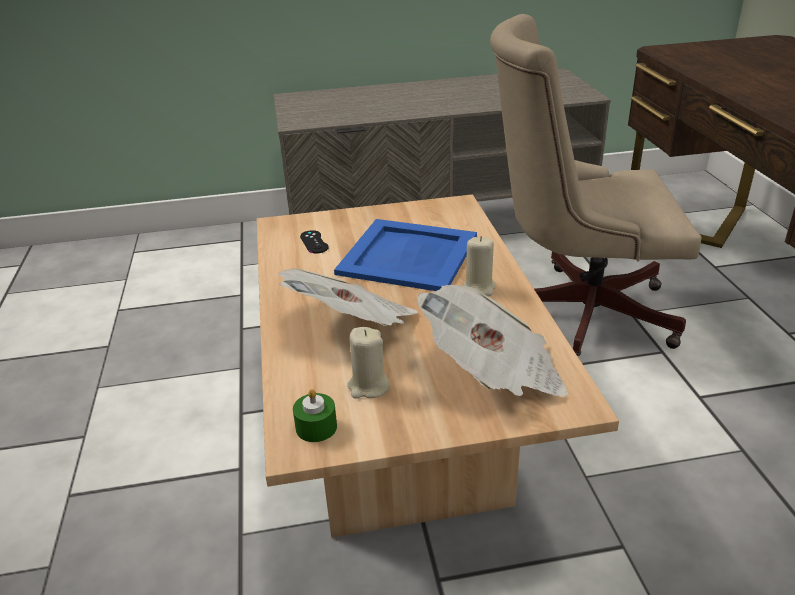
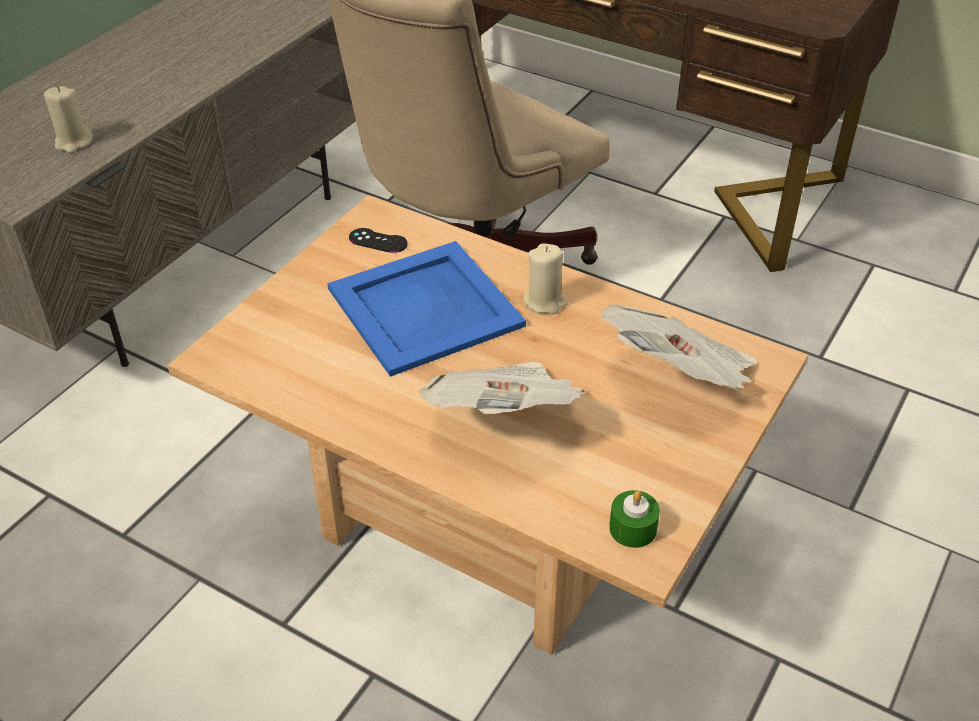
camera: 50 degrees left, 10 degrees up
(314, 242) = (299, 353): black game controller -> black game controller (378, 241)
(368, 386) = (611, 462): beige candle -> beige candle (73, 142)

